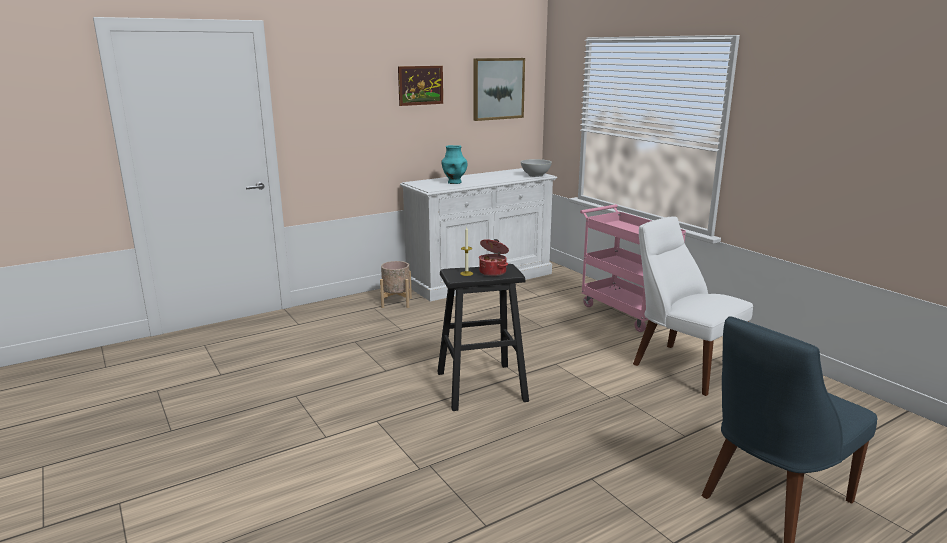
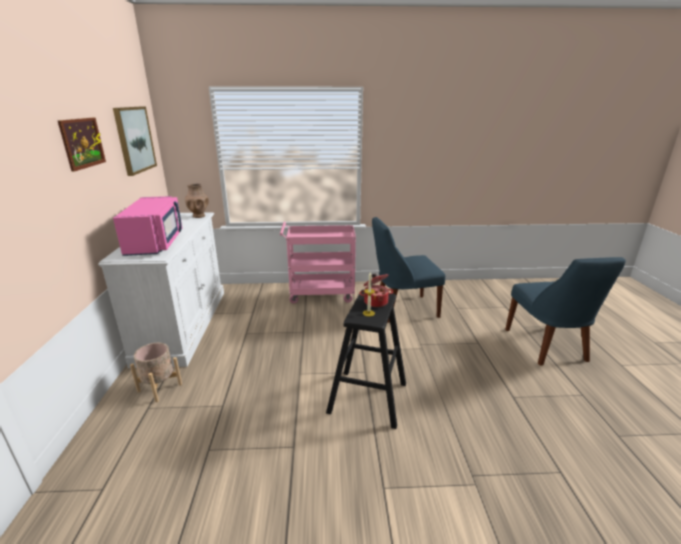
camera: 60 degrees left, 5 degrees up
(454, 182) = (156, 243): turquoise vase -> pink microwave
(535, 175) = (199, 216): white bowl -> brown vase
(682, 366) = (402, 309): white chair -> blue chair

